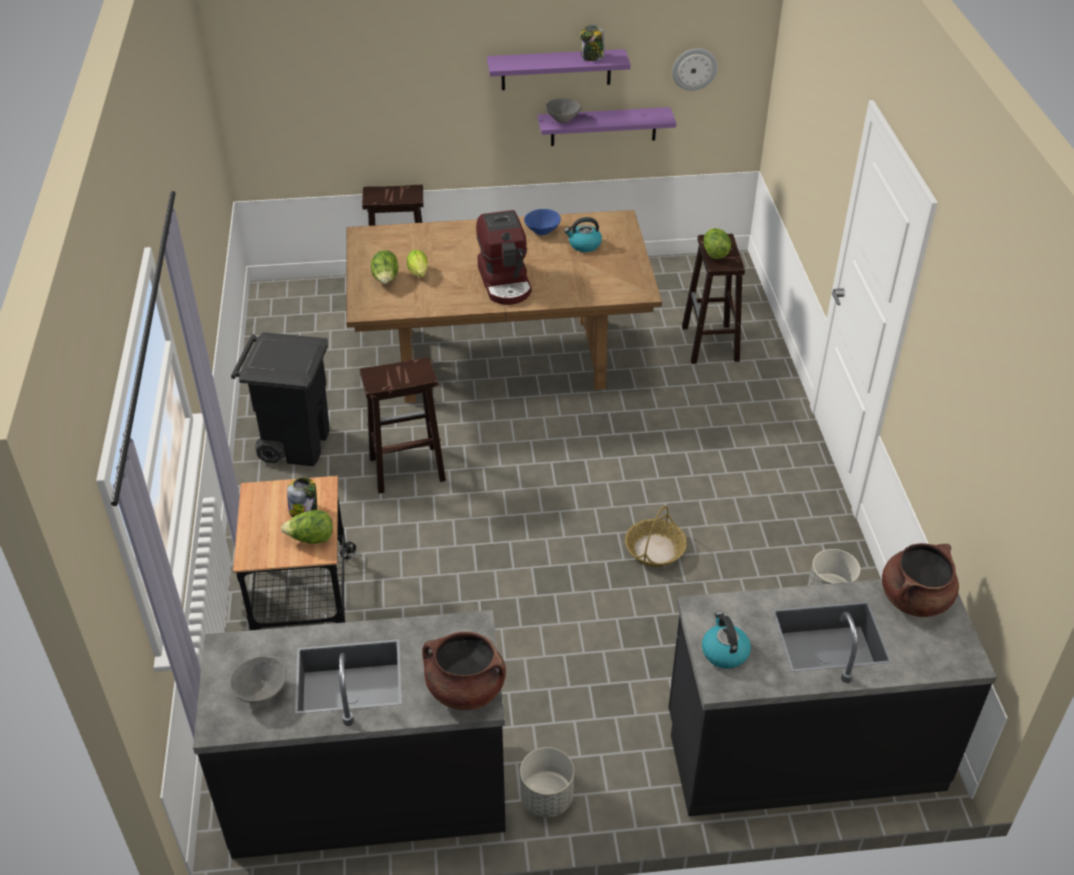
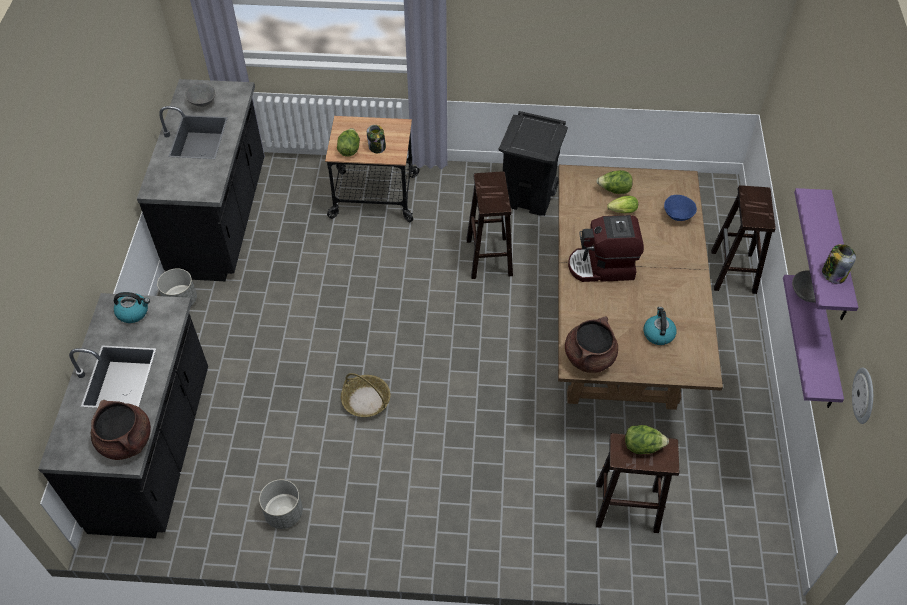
camera: 100 degrees right, 10 degrees up
(465, 689) = (165, 184): brown cooking pot -> brown cooking pot (589, 357)
(542, 231) = (684, 304): blue bowl -> blue bowl (677, 215)

